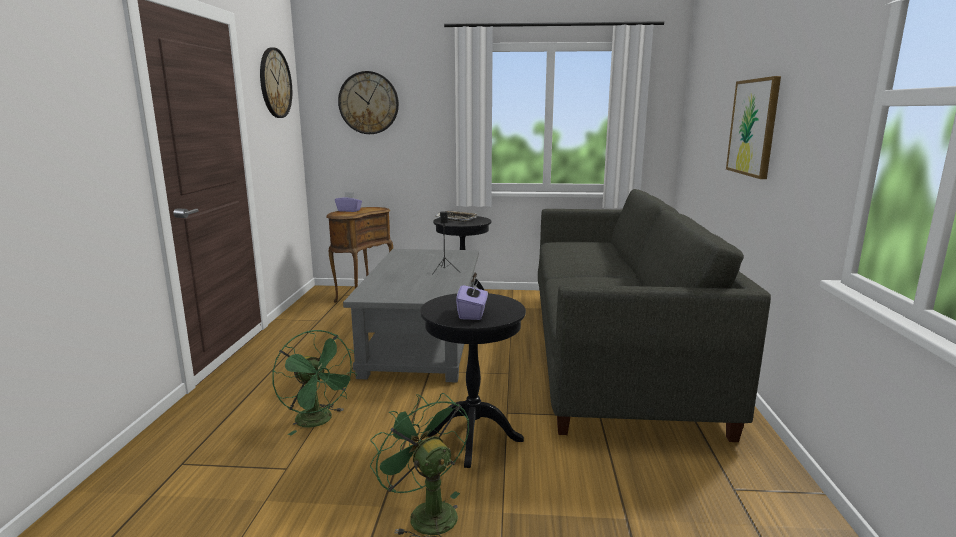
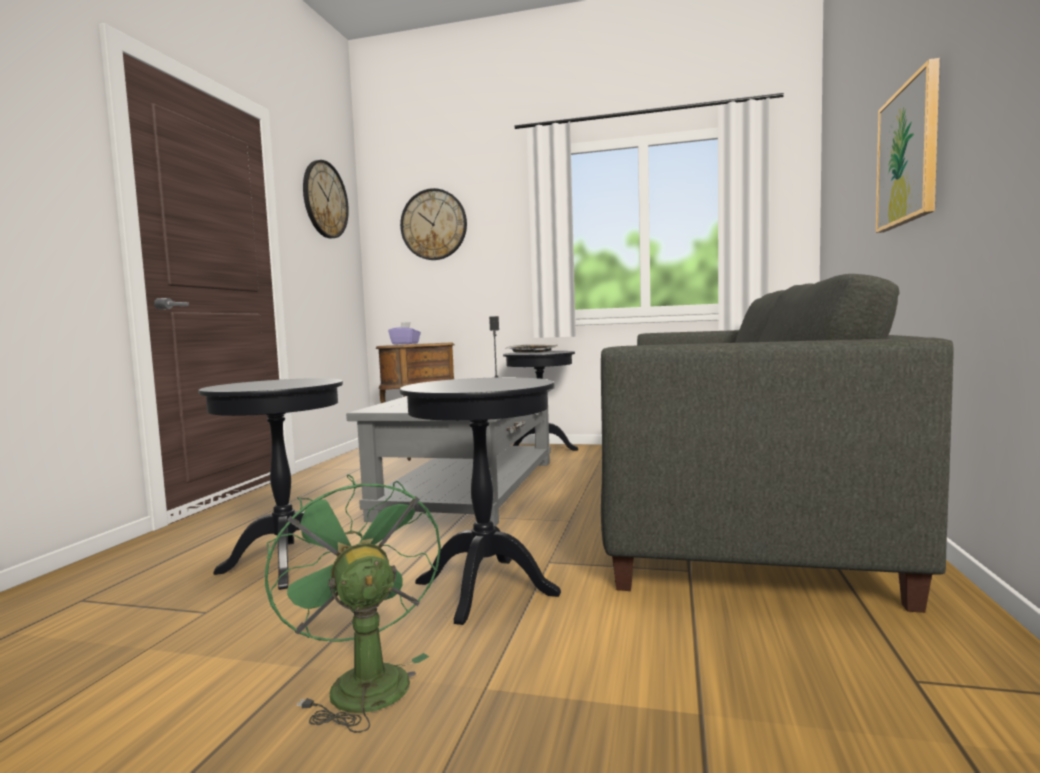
camera: 10 degrees right, 10 degrees down
(319, 421) = (287, 563): green fan -> black side table
(472, 314) = (470, 385): purple tissue box -> none

